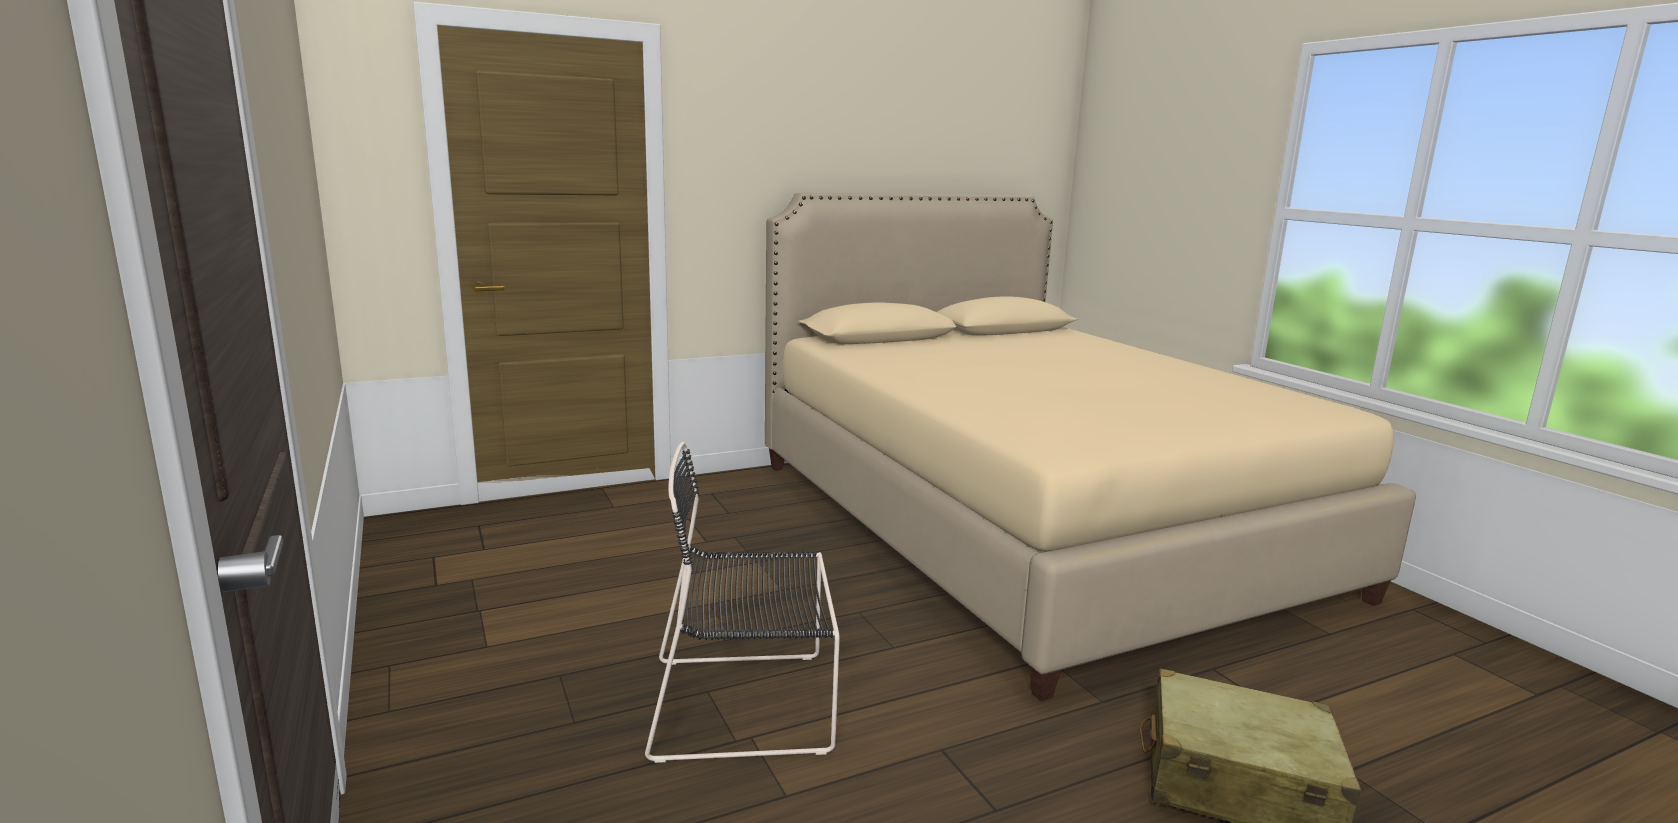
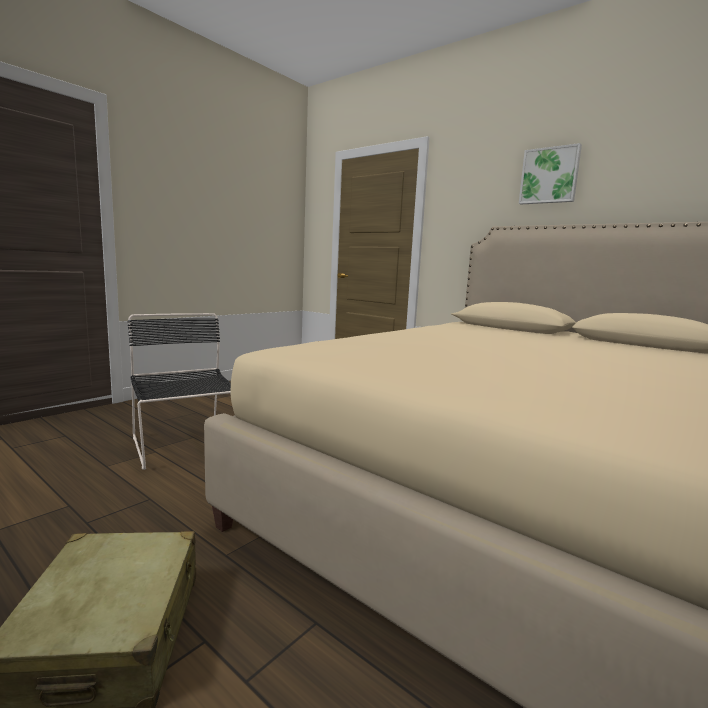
camera: 65 degrees right, 5 degrees down
(853, 124) = (549, 176): none -> picture

